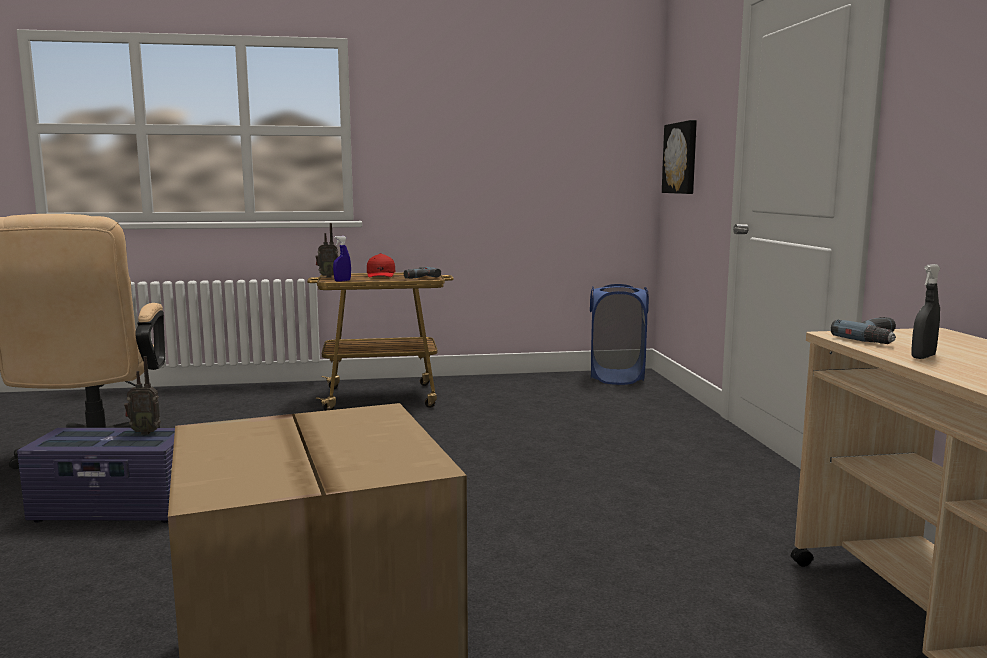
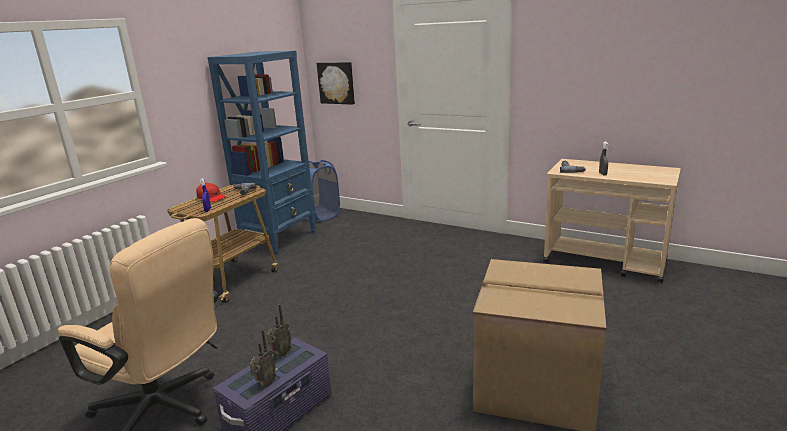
camera: 50 degrees left, 10 degrees up
(327, 277) = (185, 210): radio -> radio (265, 384)
(515, 383) = (280, 239): none -> blue bookcase

